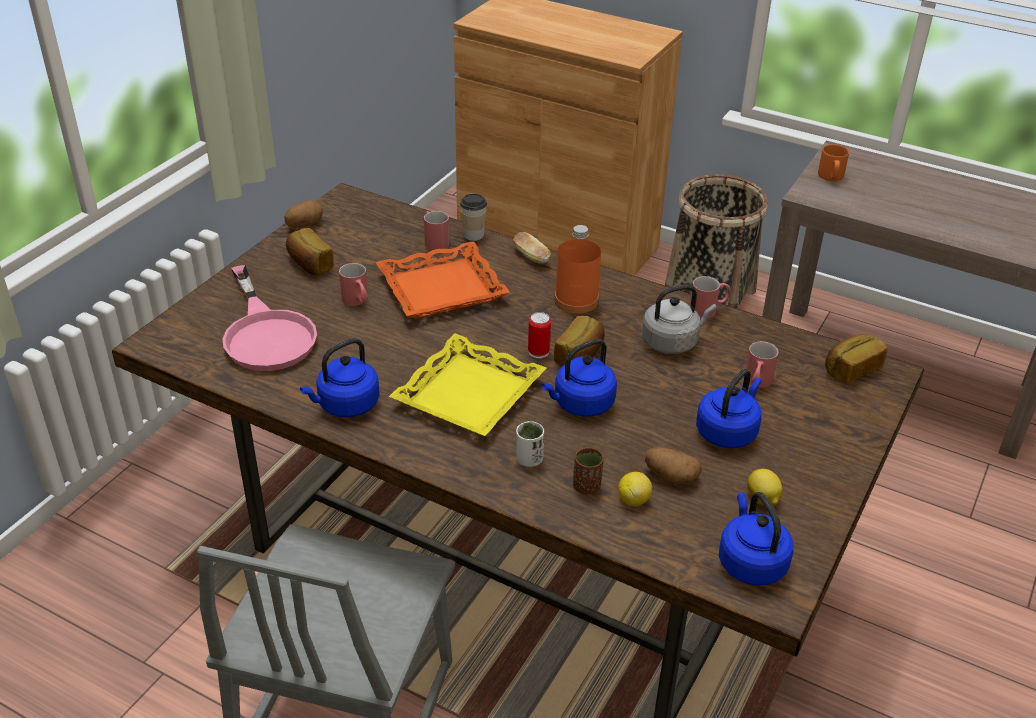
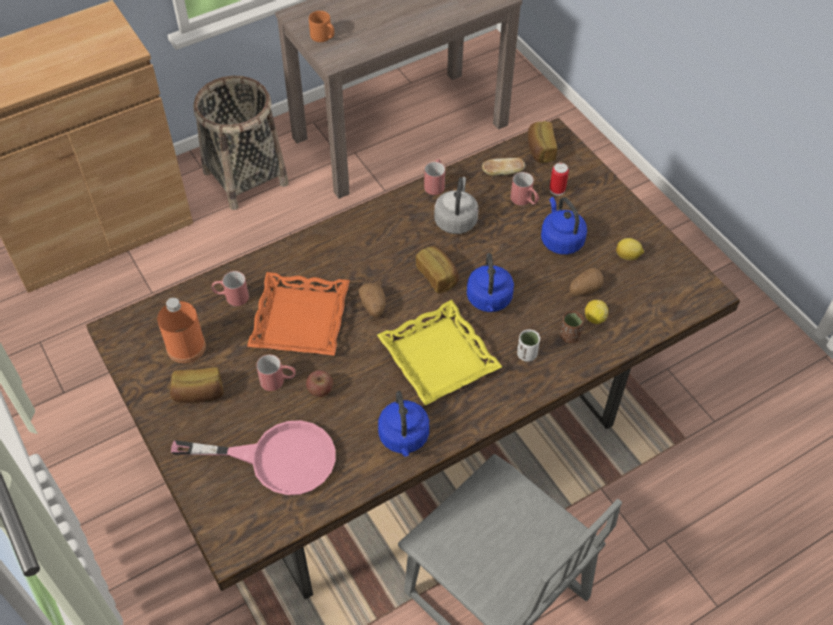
camera: 60 degrees left, 15 degrees up
(304, 224) = (135, 375): potato -> potato (373, 306)
(366, 330) = (320, 389): none -> apple
(473, 235) = (243, 269): cup -> none
(531, 257) = (300, 247): bread -> bread (503, 173)
(538, 352) = (418, 297): can -> can (557, 190)
(576, 300) = (373, 247): orange bottle -> orange bottle (186, 347)
(750, 562) = (674, 290): blue kettle -> none

